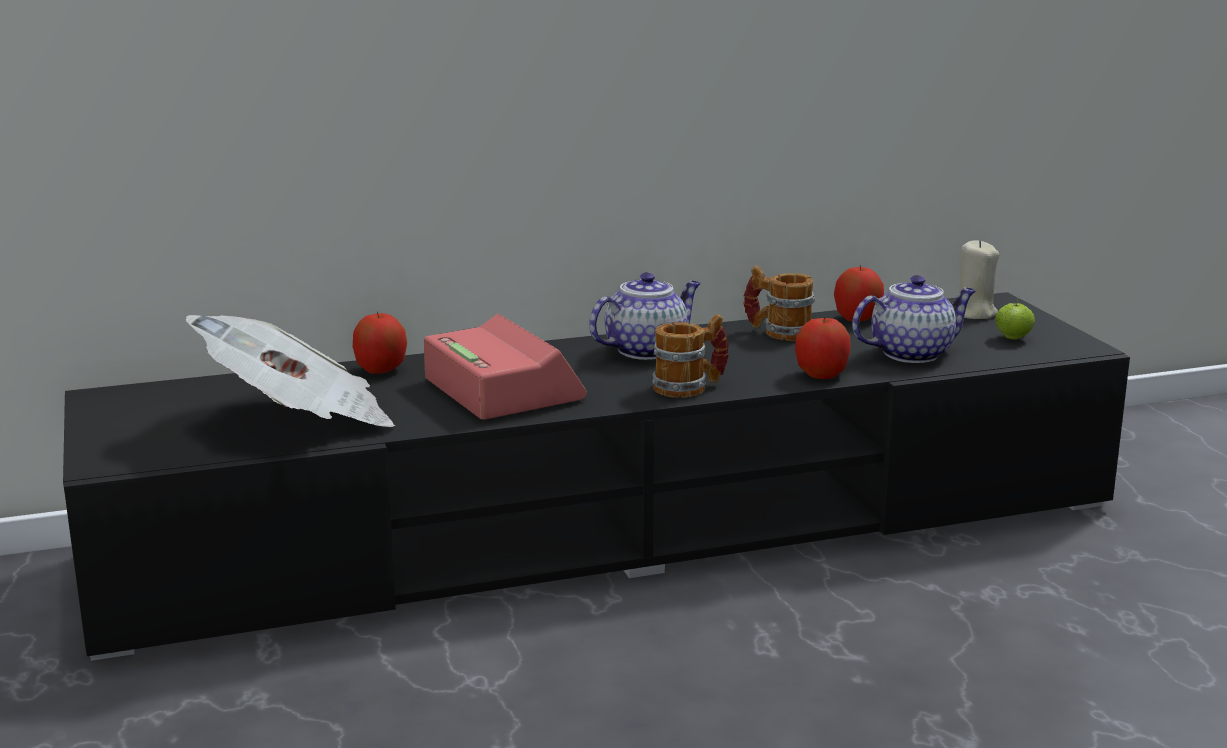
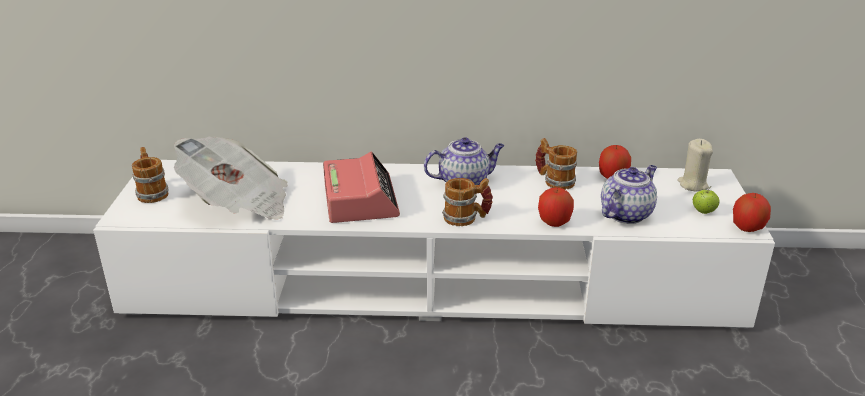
camera: 20 degrees right, 10 degrees up
(126, 427) = (152, 192): none -> mug
(380, 370) = (307, 172): apple -> apple (747, 228)
(616, 530) = (434, 283): black tv stand -> white tv stand
(912, 353) = (626, 214): teapot -> teapot turned 45 degrees counterclockwise

